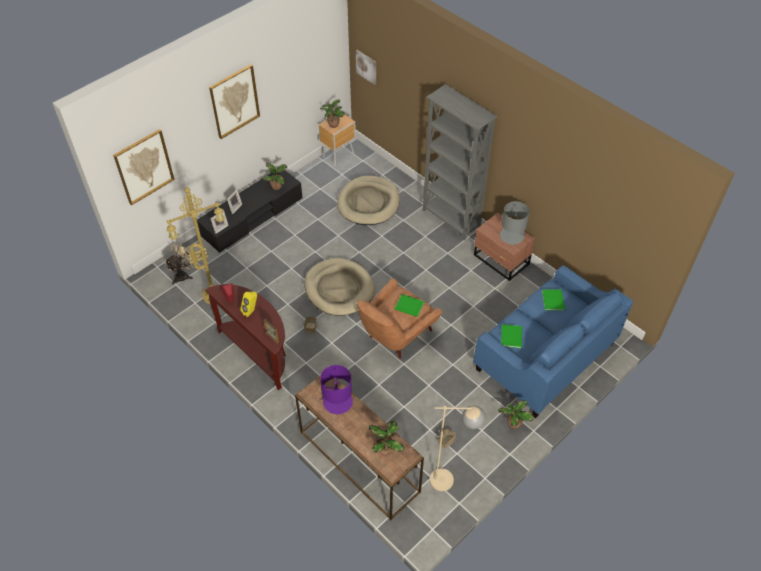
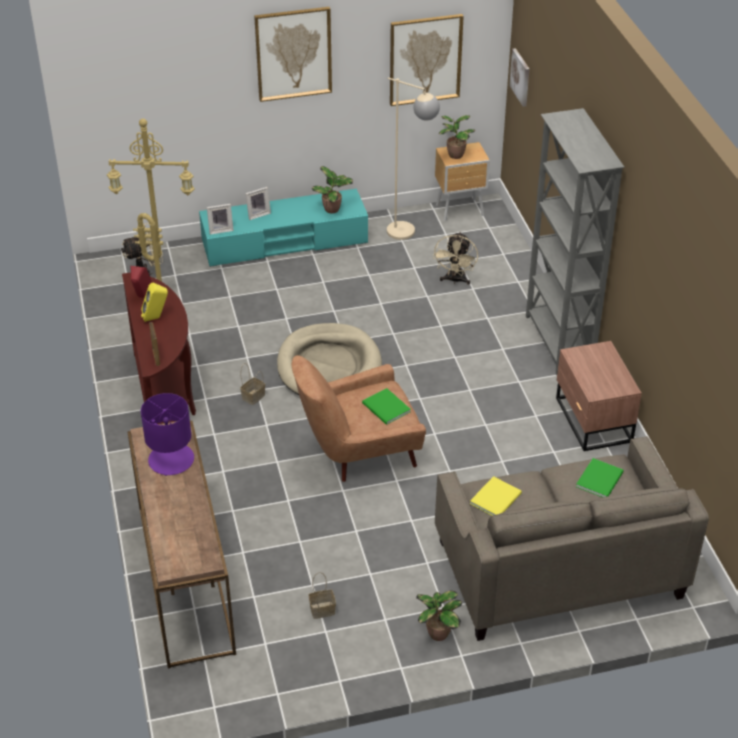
camera: 30 degrees right, 10 degrees down
(144, 167) = (131, 94): picture -> picture (425, 59)
(252, 217) = (284, 242): black tv stand -> turquoise tv stand
(368, 203) = (455, 280): beige dog bed -> beige fan
(386, 449) = (184, 541): potted plant -> none
(450, 480) = (288, 659): beige floor lamp -> beige floor lamp (409, 234)
(512, 236) = (607, 377): grey table lamp -> none
(512, 336) = (497, 498): green book -> yellow book
(544, 356) = (557, 568): blue sofa -> beige sofa

